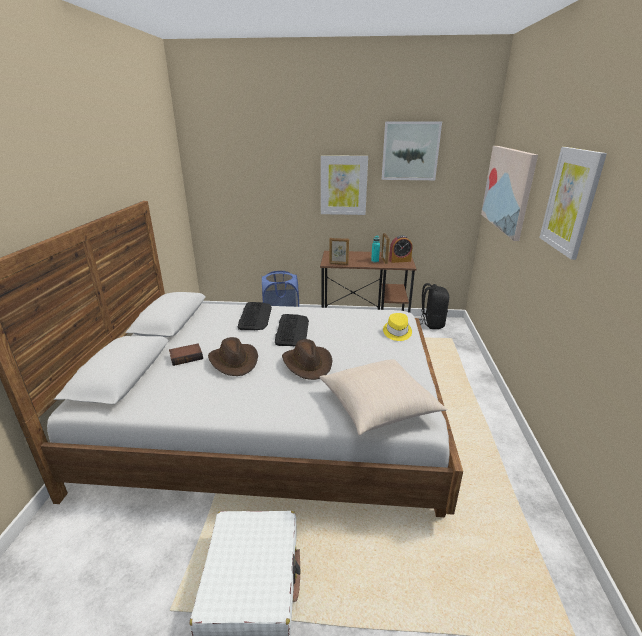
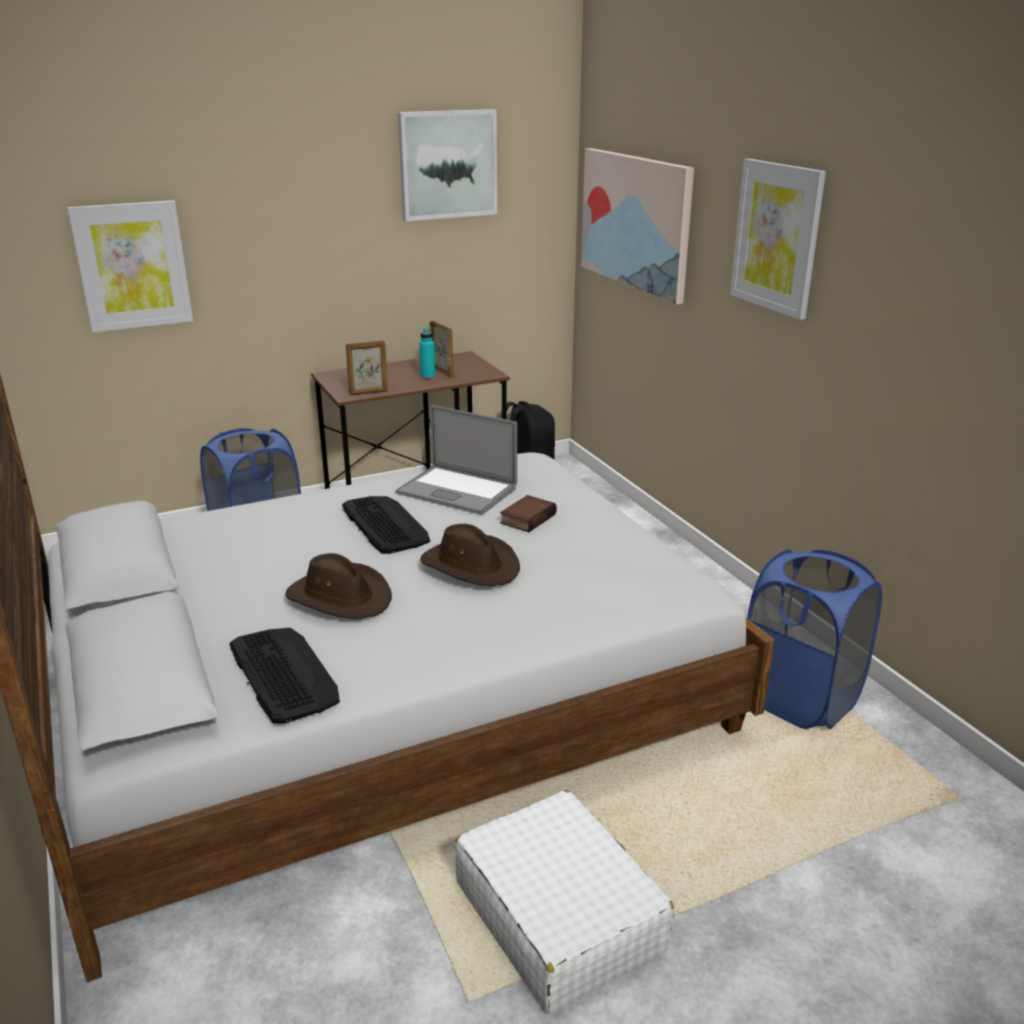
camera: 30 degrees left, 0 degrees up
(186, 357) = (239, 616): book -> book (527, 518)
(255, 316) = (288, 519): keyboard -> keyboard (283, 673)
(343, 185) = (333, 239): picture -> picture (132, 266)
(343, 322) = (456, 490): none -> laptop
(378, 406) = (629, 591): beige pillow -> none
(397, 332) = (556, 486): yellow hat -> none
(400, 260) = (469, 368): alarm clock -> none
(502, 513) = (800, 699): none -> blue laundry basket

